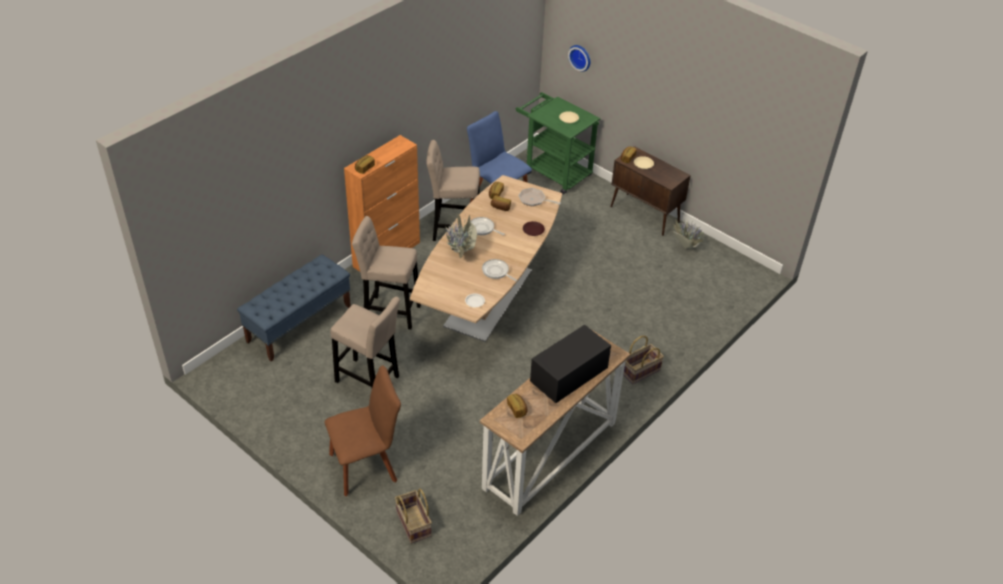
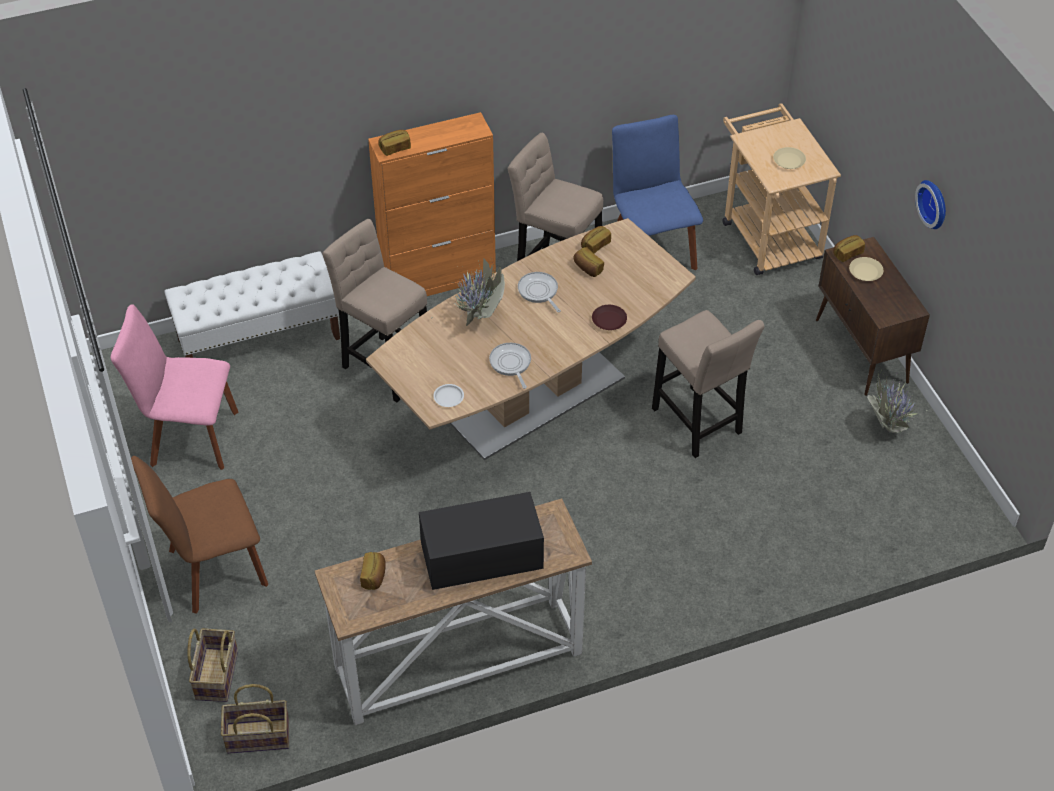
camera: 30 degrees right, 5 degrees up
(295, 395) = (189, 437): none -> pink chair
(299, 323) = (259, 338): blue bench -> white bench
(366, 465) = (212, 570): brown chair -> brown chair turned 150 degrees clockwise
(369, 381) = (293, 455): beige stool -> beige stool (698, 425)
(534, 200) = (645, 273): frying pan -> none
(553, 171) = (767, 234): green cart -> beige cart
(580, 57) = (833, 68): wall clock -> wall clock (934, 203)
(640, 372) = (675, 593): basket -> basket (257, 737)

